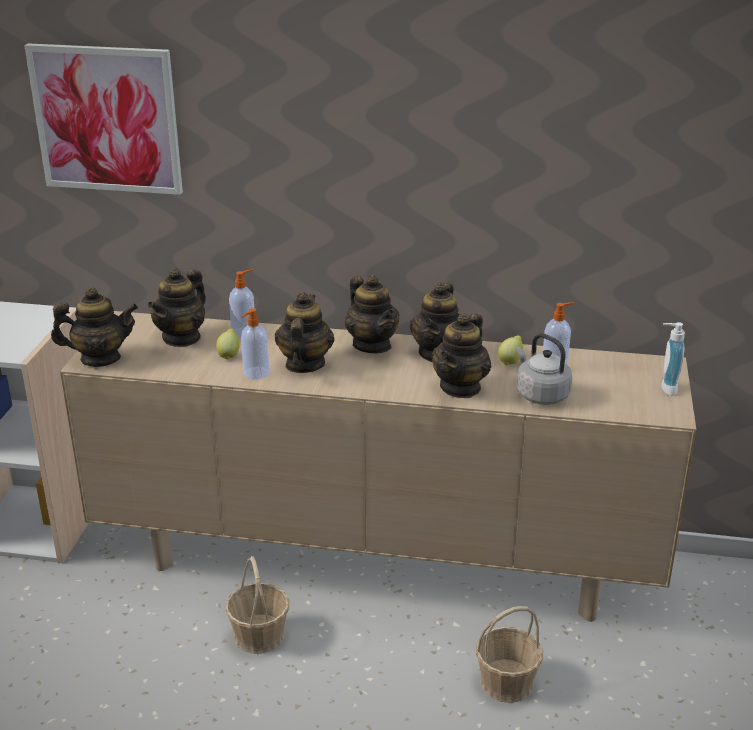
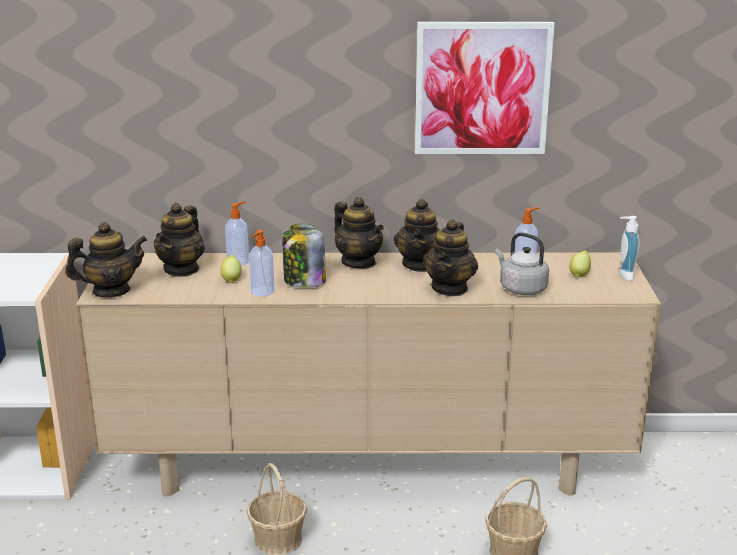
camera: 10 degrees left, 5 degrees down
(107, 119) = (103, 70): picture -> picture (482, 88)
(304, 364) = (304, 281): teapot -> jar
(510, 361) = (485, 266): lemon -> lemon (579, 274)

